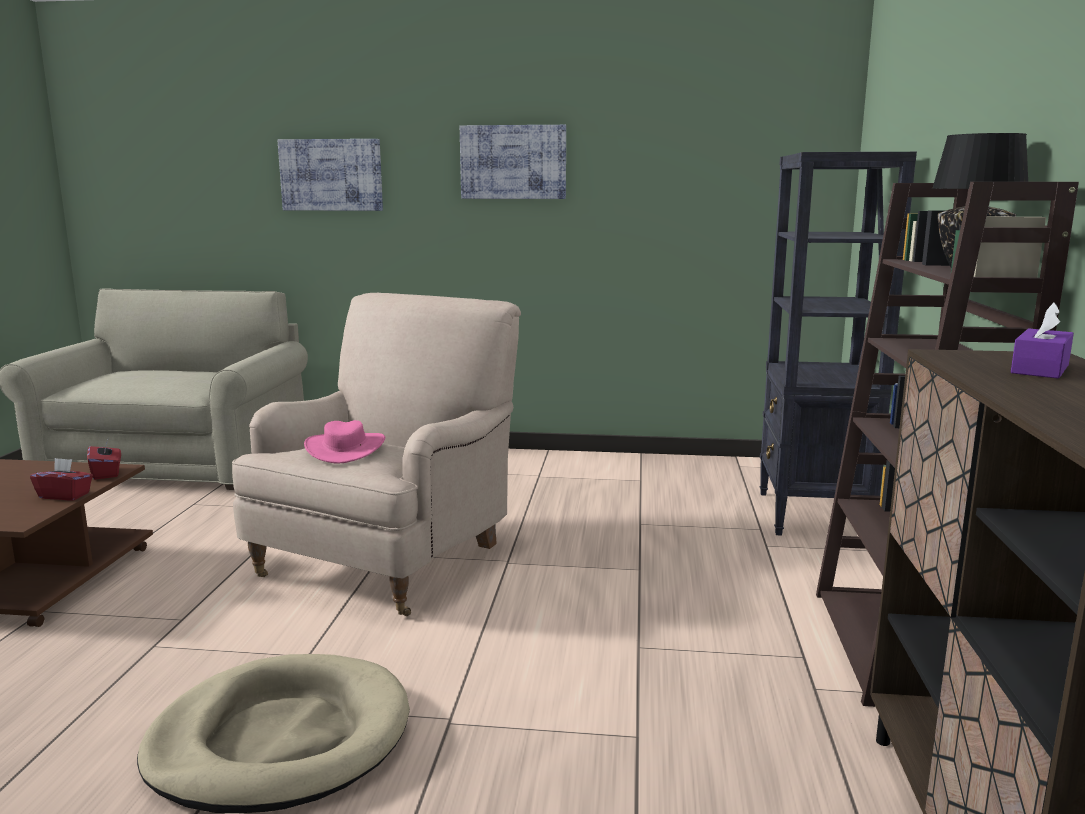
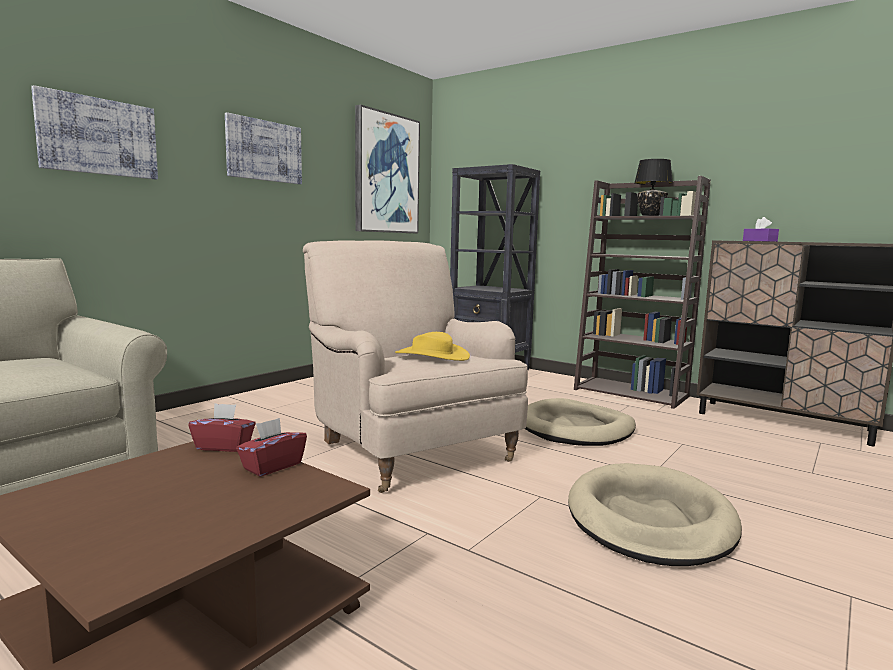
camera: 60 degrees left, 5 degrees down
(346, 449) = (432, 355): pink hat -> yellow hat
(594, 633) = (575, 428): none -> beige dog bed
(737, 167) = (386, 174): none -> picture

